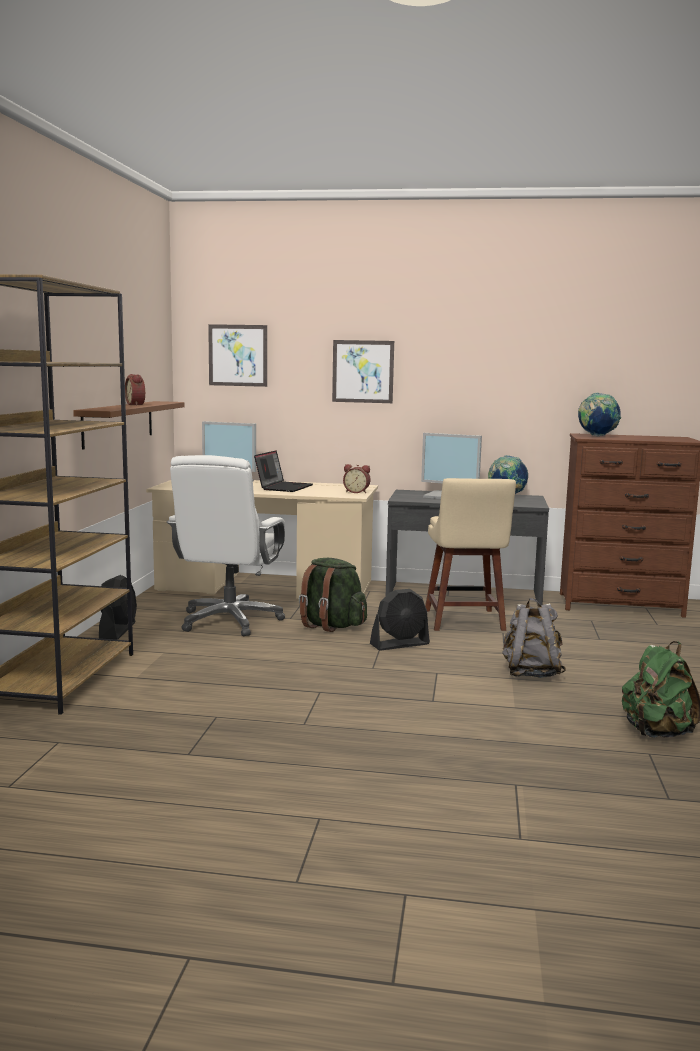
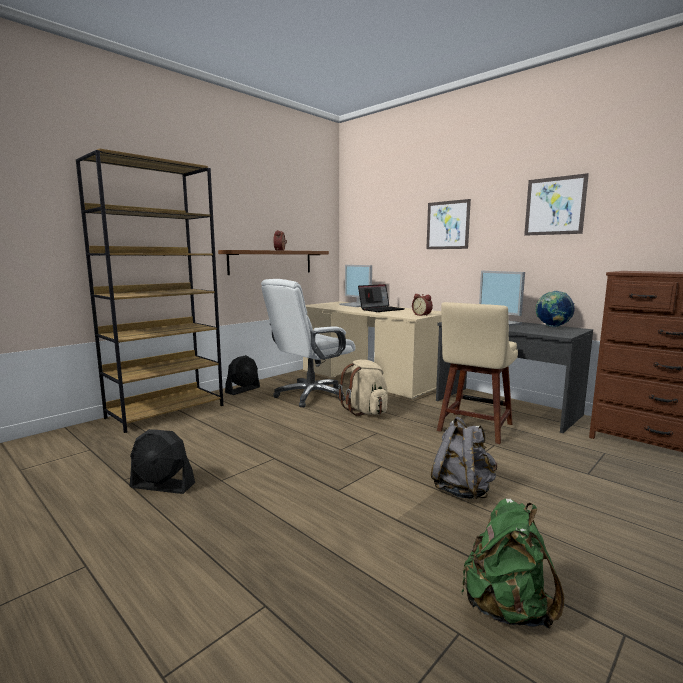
camera: 35 degrees right, 0 degrees up
(238, 355) = (372, 220): picture -> picture (555, 206)
(330, 626) = (366, 411): green backpack -> beige backpack
(400, 644) = (391, 436): black fan -> black fan (162, 486)
(597, 436) = (641, 271): globe -> none

